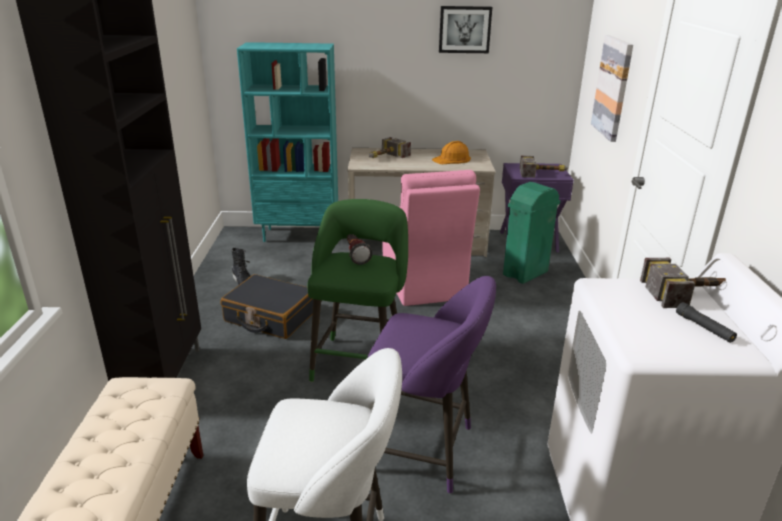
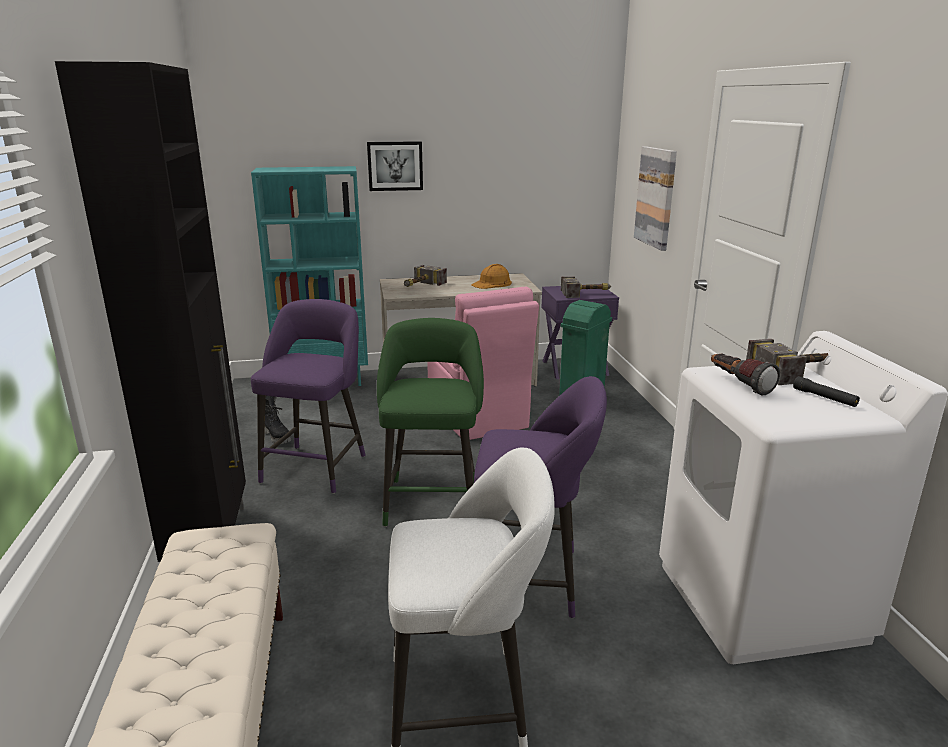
camera: 10 degrees left, 5 degrees down
(270, 317) = (317, 466): black suitcase -> purple stool
(355, 255) = (424, 379): flashlight -> flashlight (738, 384)
(464, 29) = (494, 148): picture -> picture (395, 166)

